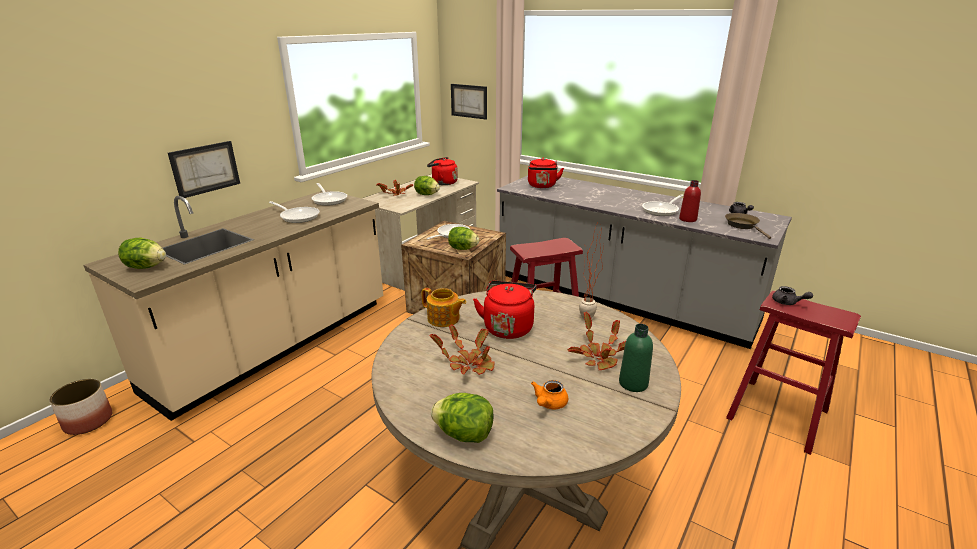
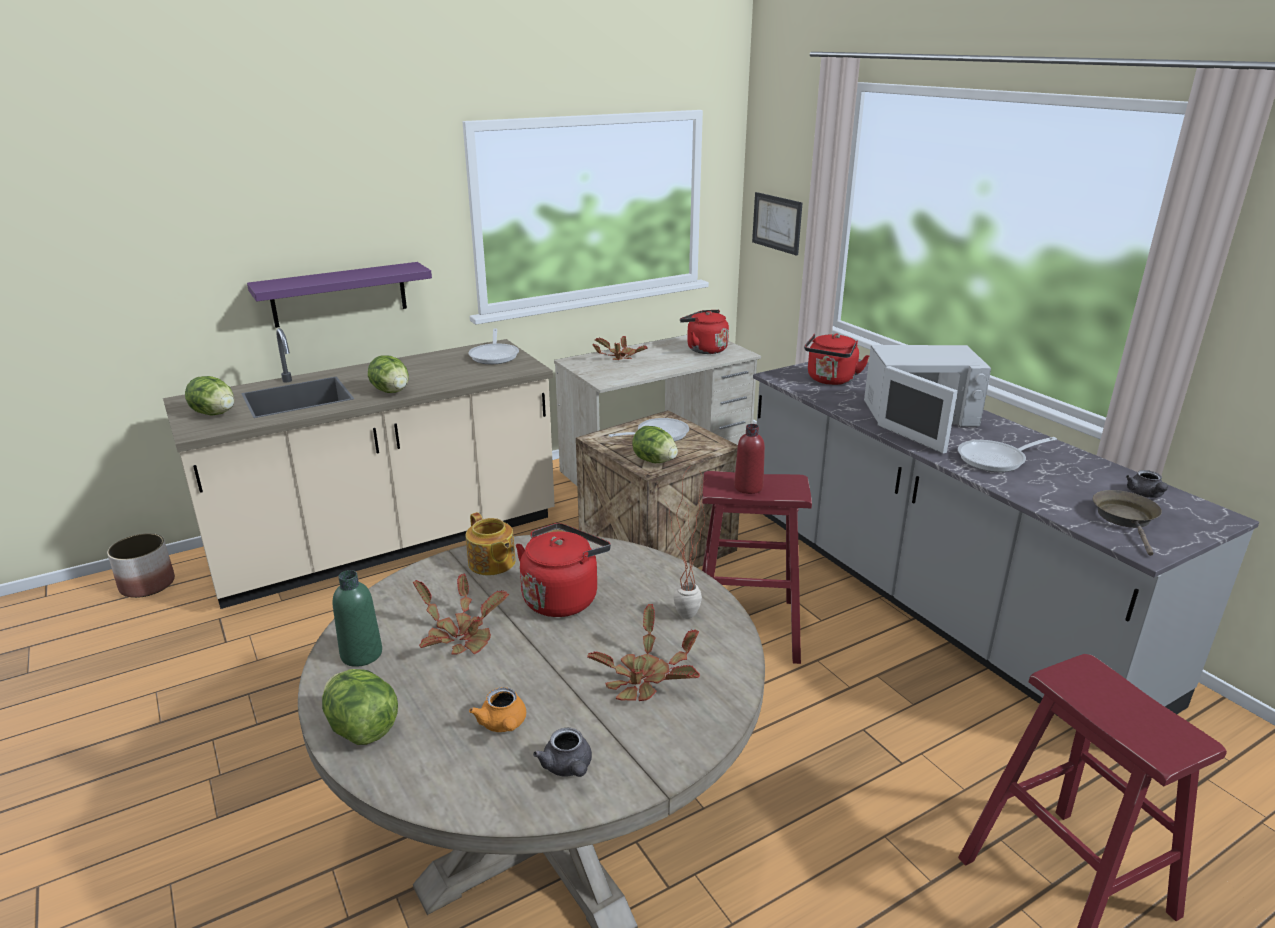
camera: 25 degrees right, 0 degrees up
(205, 169) = (339, 294): picture -> purple shelf
(298, 216) = (433, 375): frying pan -> none
(427, 195) = (662, 365): lettuce -> lettuce (391, 391)
(549, 404) = (503, 725): orange teapot -> orange teapot turned 75 degrees counterclockwise
(604, 196) = (918, 415): none -> white microwave
(633, 383) = (649, 735): green bottle -> green bottle (361, 654)
(687, 219) = (1026, 486): red bottle -> red bottle (748, 487)
(787, 303) = (1089, 684): grey teapot -> grey teapot (568, 768)

